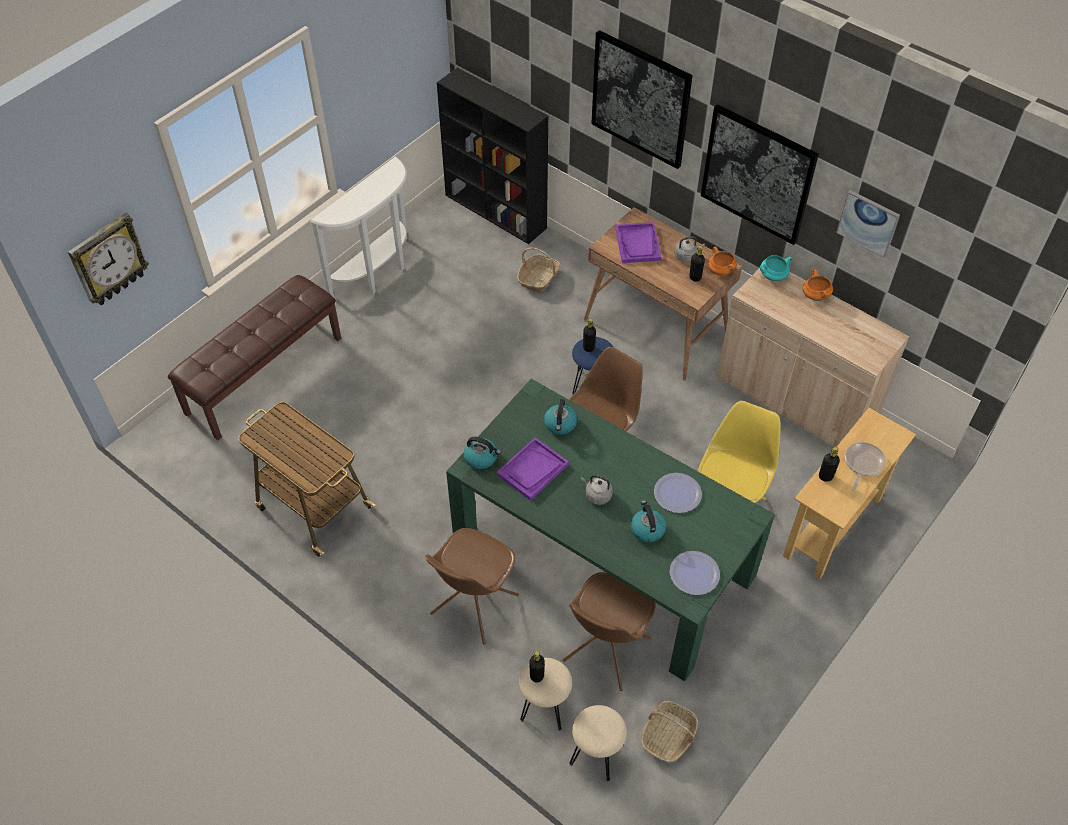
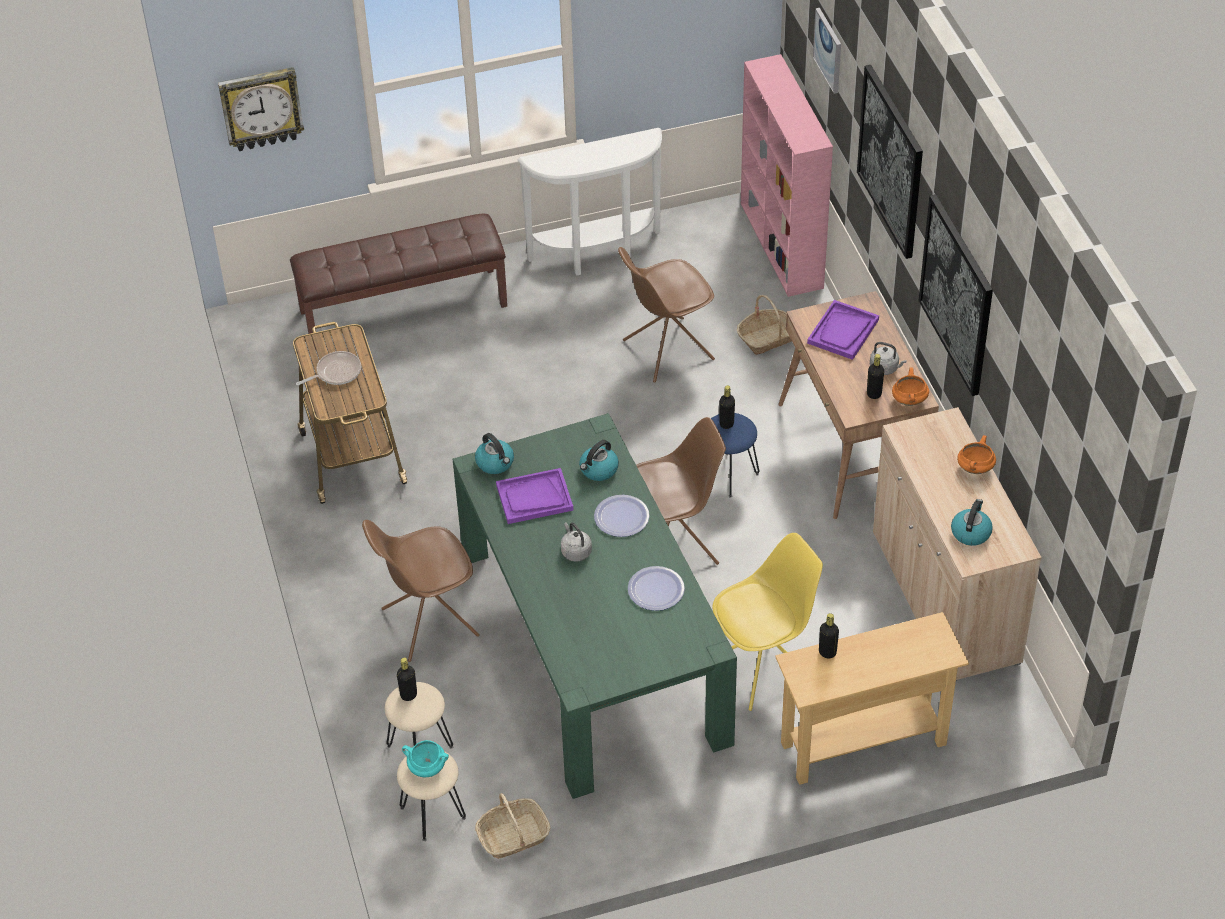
camera: 35 degrees right, 5 degrees down
(496, 212) = (782, 246): black bookcase -> pink bookcase
(606, 650) = (520, 730): brown chair -> brown chair (666, 350)
(647, 529) = (596, 605): kettle -> kettle (970, 532)
(694, 573) = (605, 667): plate -> plate (621, 517)
(773, 276) = (946, 427): turquoise cooking pot -> turquoise cooking pot (426, 768)
(862, 464) = (879, 661): frying pan -> frying pan (336, 372)
(868, 223) = (1020, 393): picture -> picture (828, 50)

